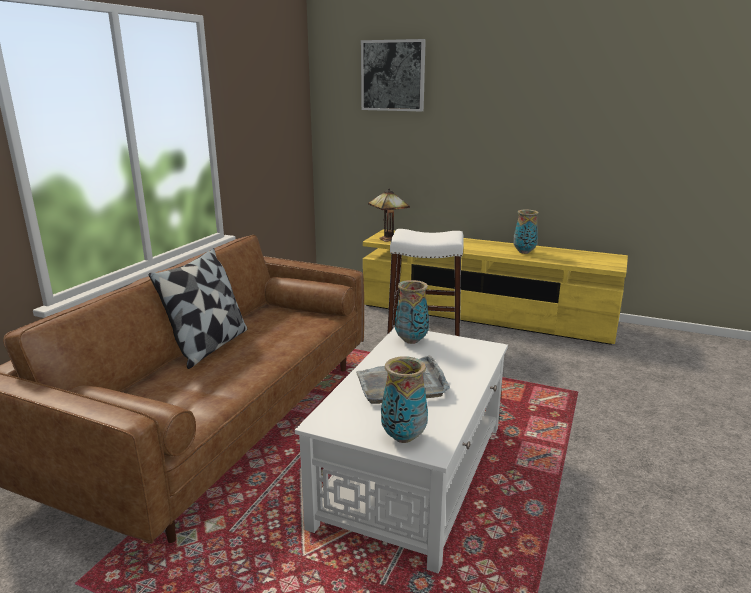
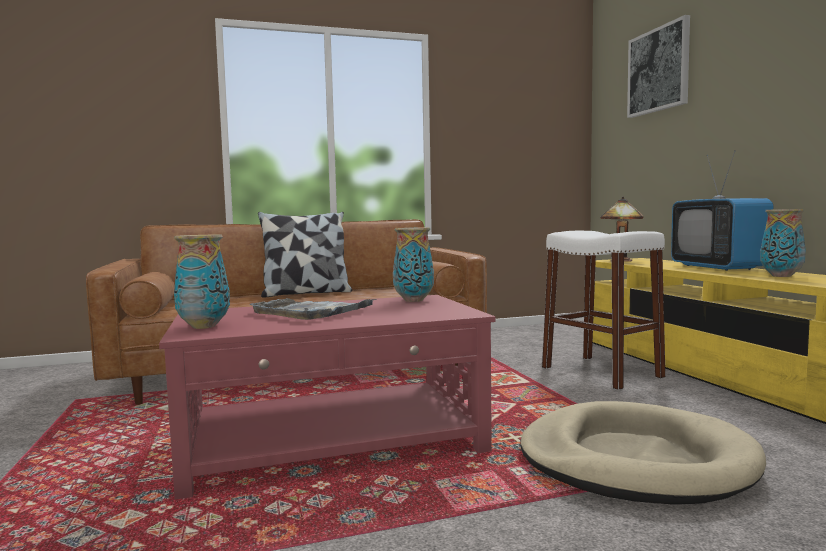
camera: 50 degrees right, 15 degrees down
(414, 473) = (334, 442): white coffee table -> red coffee table
(468, 243) = (717, 267): none -> television
(551, 399) = (634, 460): none -> beige dog bed

